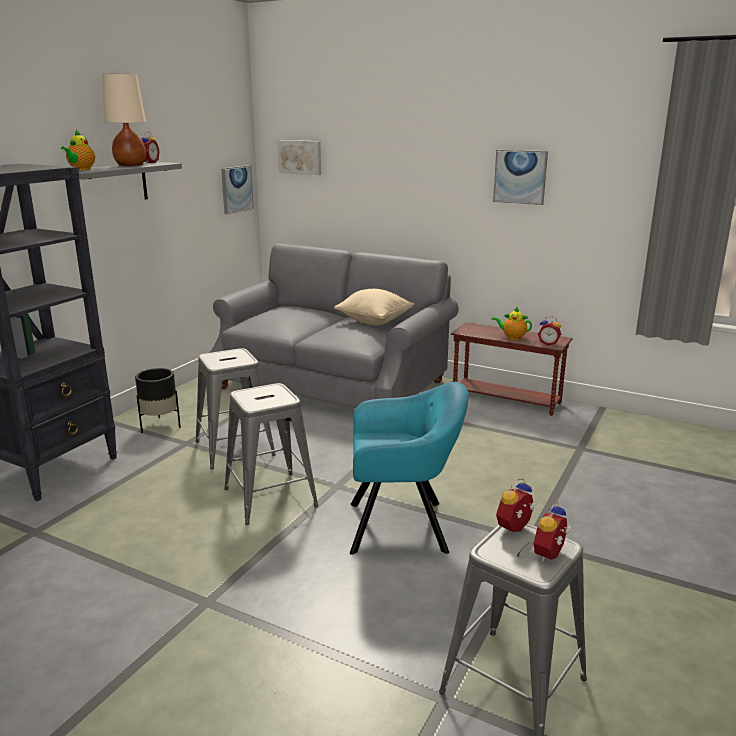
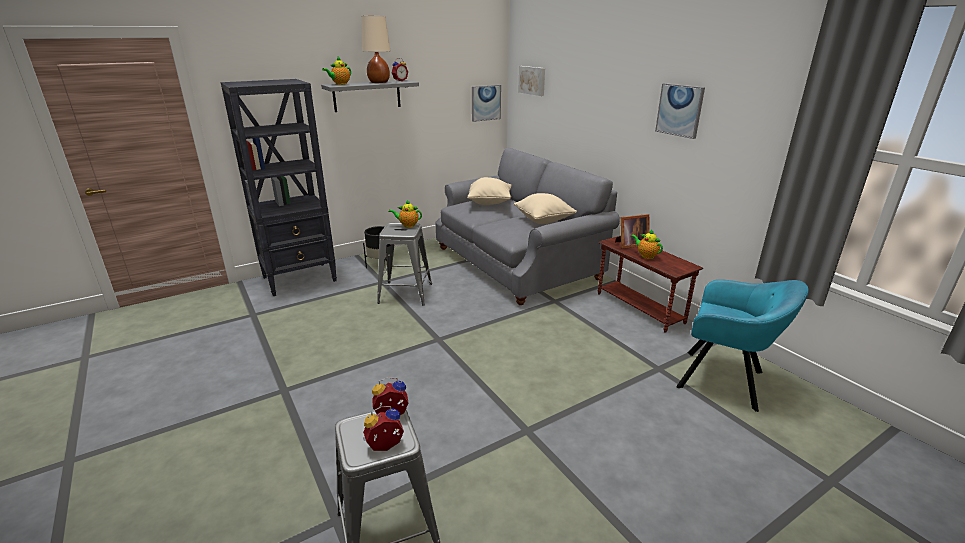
camera: 30 degrees right, 5 degrees up
(231, 352) = (407, 225): none -> teapot
(270, 497) = (389, 334): grey stool -> none
(287, 314) = (490, 203): none -> beige pillow
(403, 527) = (447, 384): turquoise armchair -> turquoise armchair (725, 380)
(484, 330) = (630, 244): none -> picture frame
(548, 343) = (671, 268): alarm clock -> none

